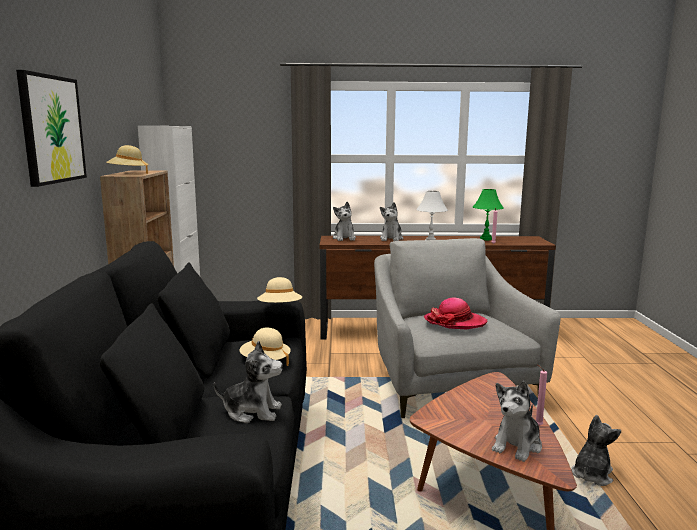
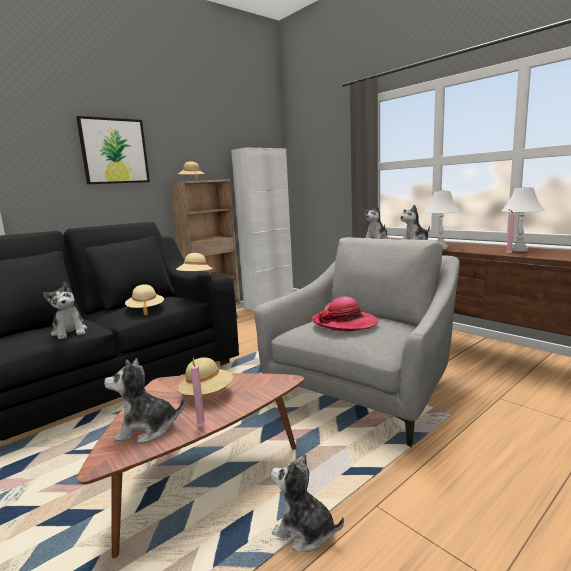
camera: 50 degrees right, 0 degrees up
(481, 409) = (207, 394): none -> beige hat
(485, 239) = (519, 250): green table lamp -> white table lamp
(591, 474) = (304, 531): plush toy -> plush toy turned 150 degrees counterclockwise

